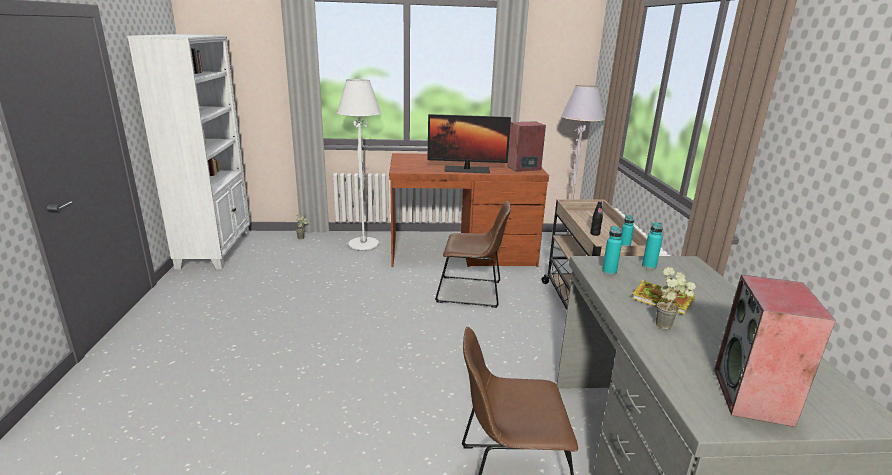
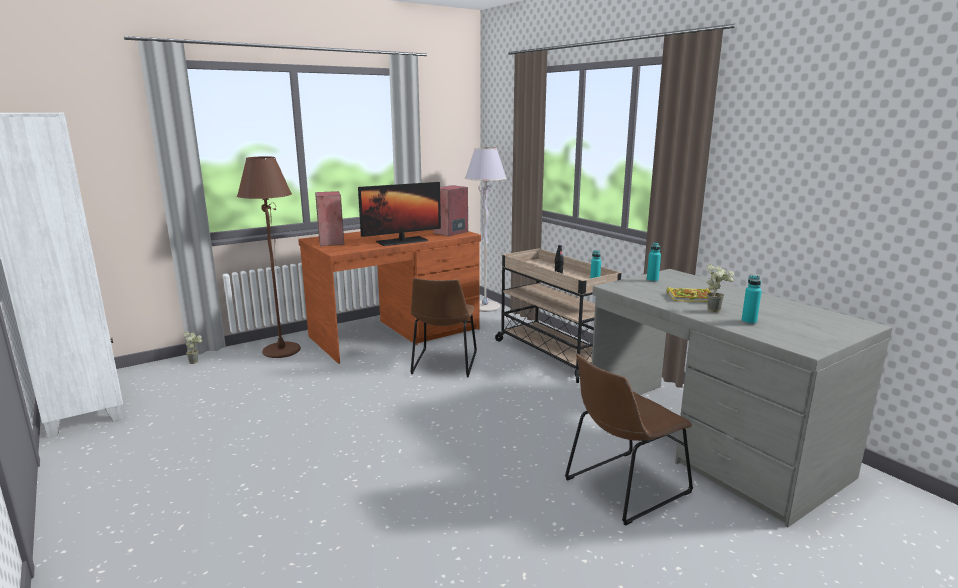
camera: 30 degrees left, 5 degrees down
(363, 244) = (281, 351): white floor lamp -> brown floor lamp
(472, 292) = (444, 364): brown chair -> brown chair turned 120 degrees clockwise
(609, 272) = (634, 289): turquoise bottle -> turquoise bottle (749, 322)
(753, 397) = (808, 332): speaker -> speaker (332, 242)

